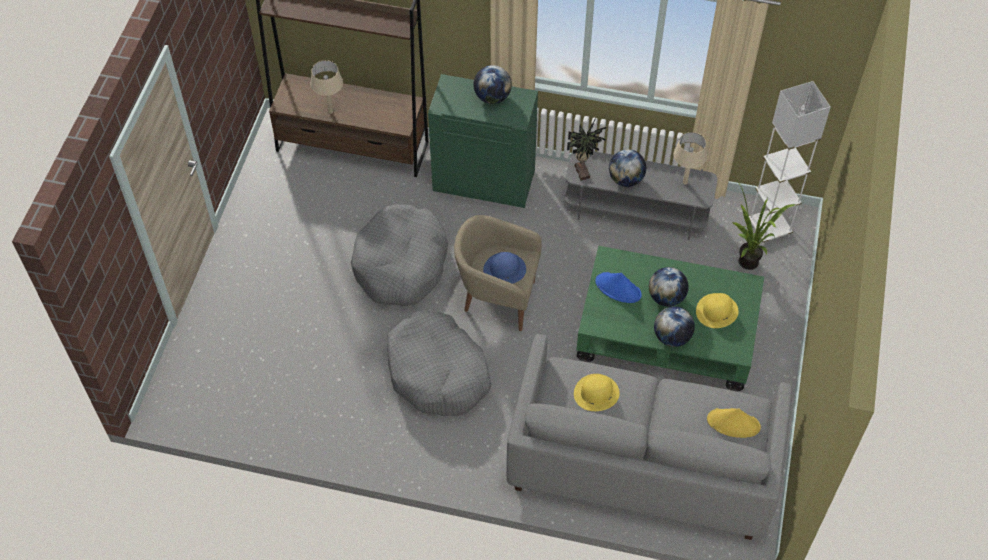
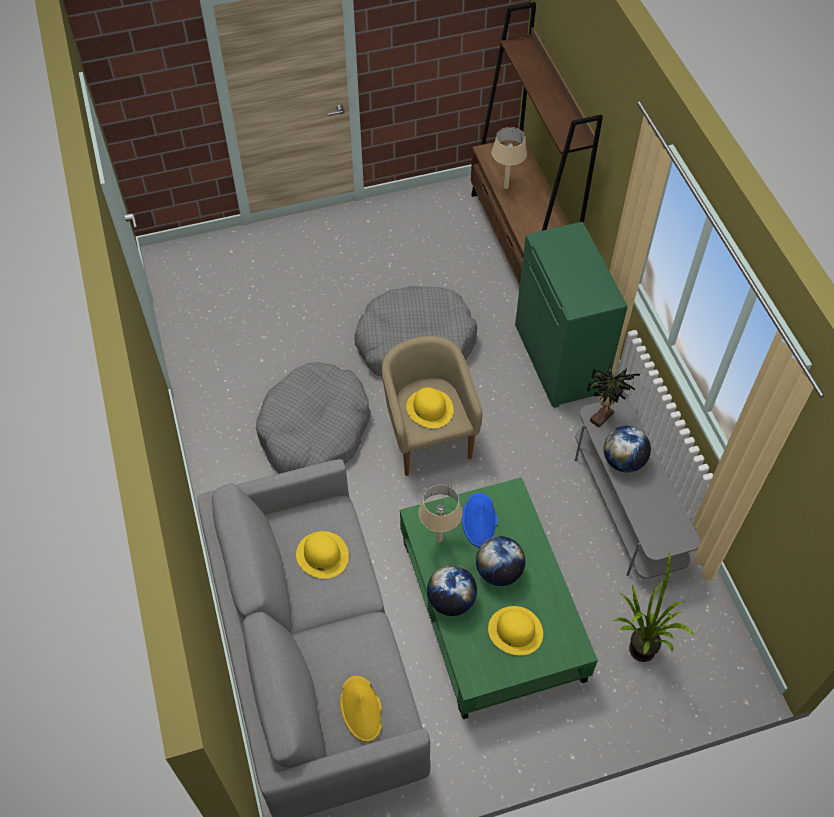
camera: 60 degrees right, 0 degrees up
(492, 97) = (587, 273): globe -> none
(504, 269) = (430, 408): blue hat -> yellow hat
(684, 182) = (664, 518): beige table lamp -> beige table lamp (439, 539)
(769, 228) = (706, 651): white floor lamp -> none

